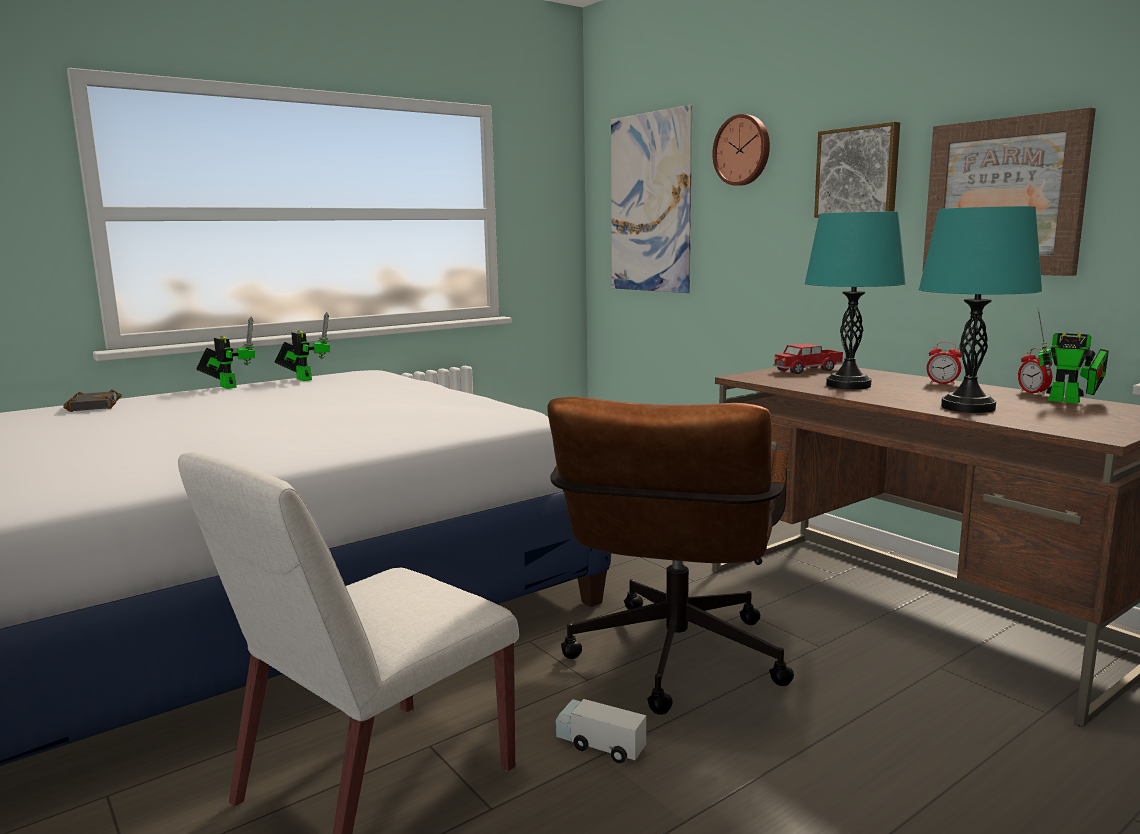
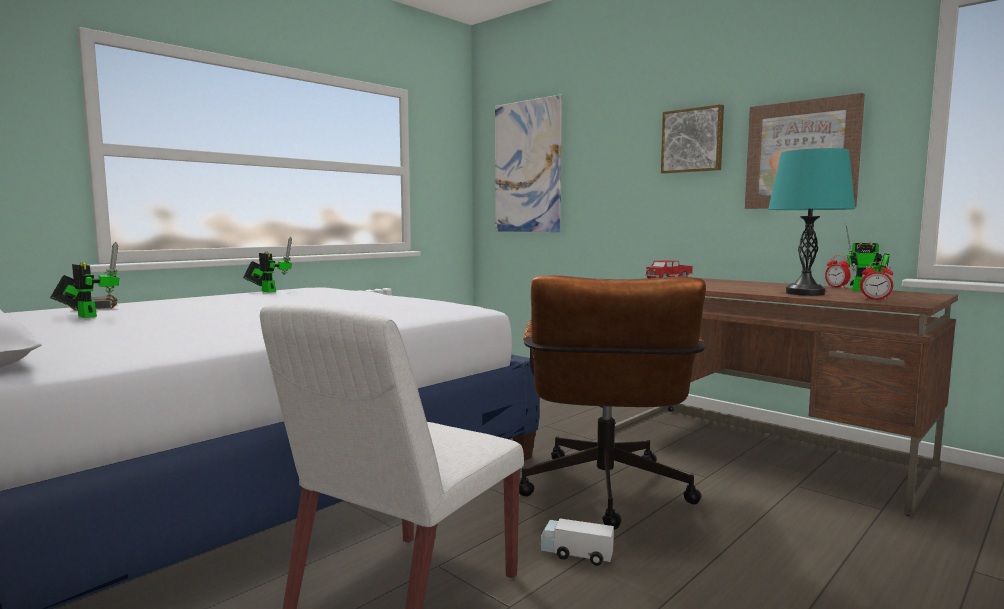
camera: 10 degrees left, 5 degrees down
(227, 386) = (205, 295): toy robot -> toy robot (86, 316)
(743, 150) = (602, 126): wall clock -> none
(848, 385) = (708, 285): turquoise table lamp -> none
(942, 383) = (770, 284): alarm clock -> alarm clock (875, 299)

